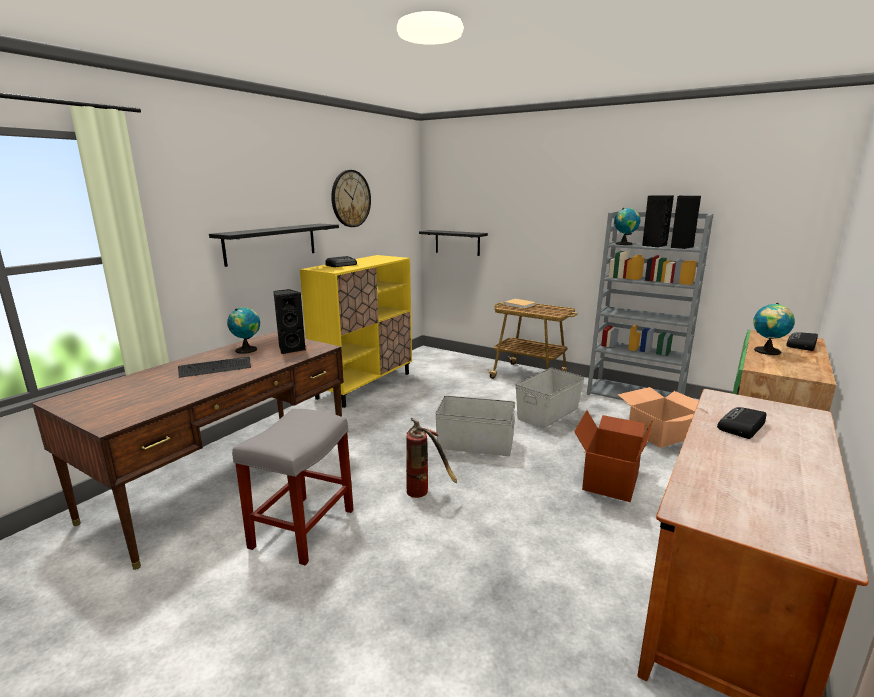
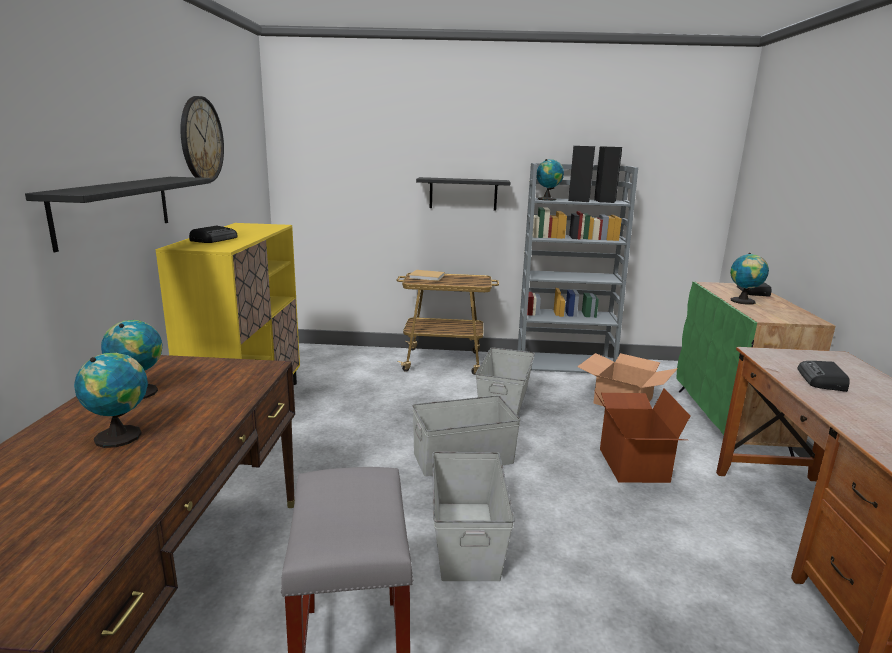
camera: 30 degrees left, 0 degrees up
(215, 368) = (121, 435): keyboard -> globe
(290, 349) = (217, 378): black speaker -> none
(426, 492) = (466, 539): fire extinguisher -> grey storage box
(457, 242) = (327, 203): black shelf -> black shelf (463, 194)

